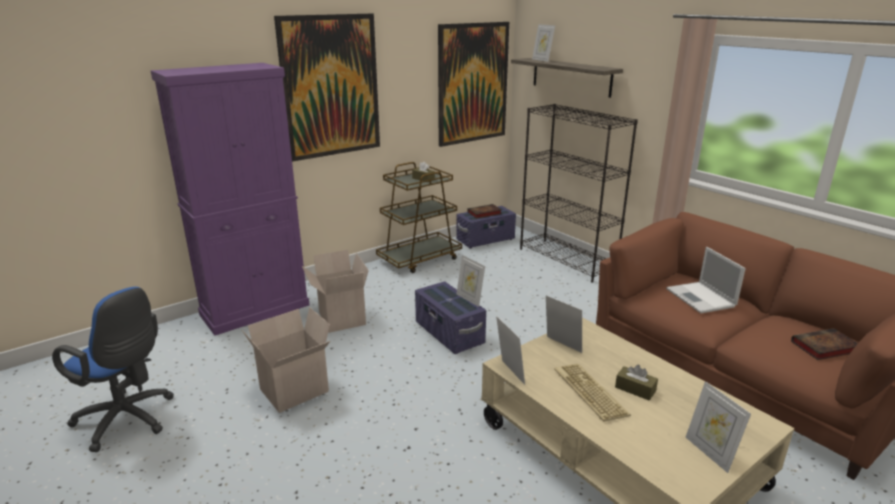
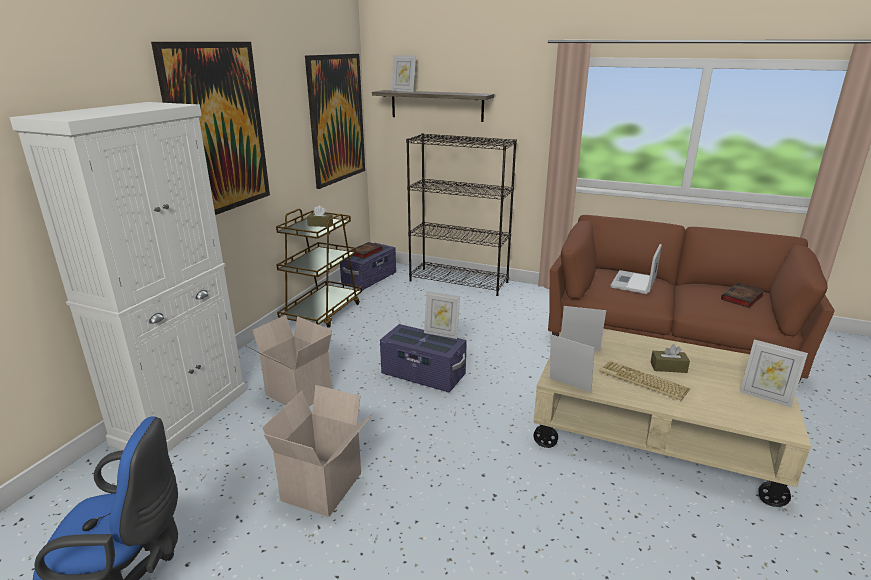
camera: 30 degrees left, 0 degrees up
(255, 310) = (182, 415): purple cabinet -> white cabinet
(701, 298) = (633, 283): laptop -> laptop turned 75 degrees clockwise

